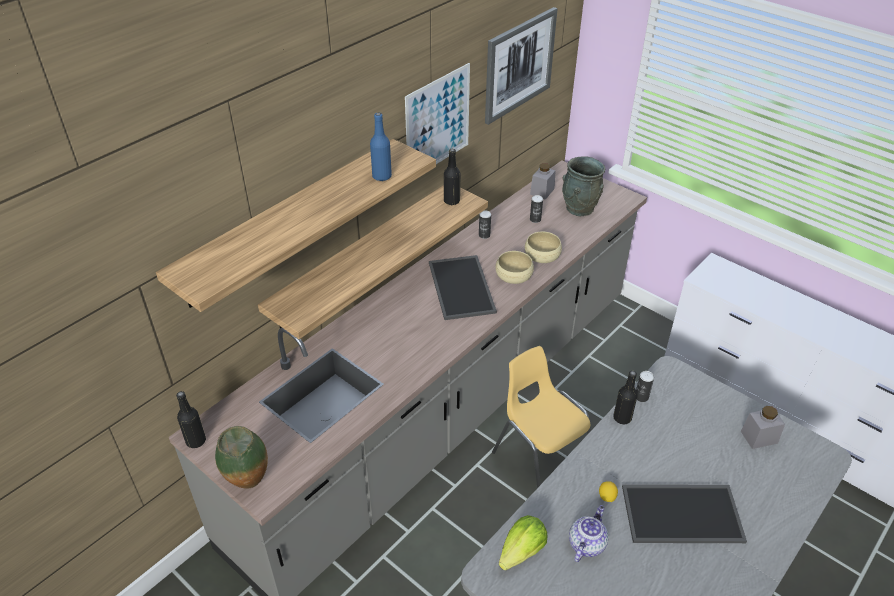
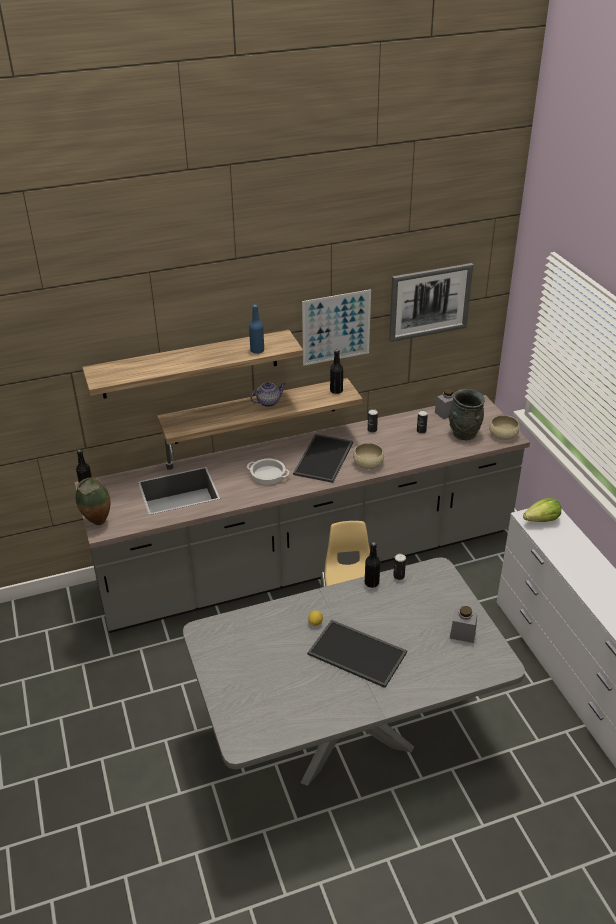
camera: 30 degrees right, 5 degrees down
(415, 331) = (267, 475): none -> cooking pot
(522, 552) = (232, 629): lettuce -> lettuce (542, 520)
(542, 256) = (402, 457): beige bowl -> beige bowl (503, 434)
(586, 543) = (276, 642): teapot -> teapot (268, 402)

